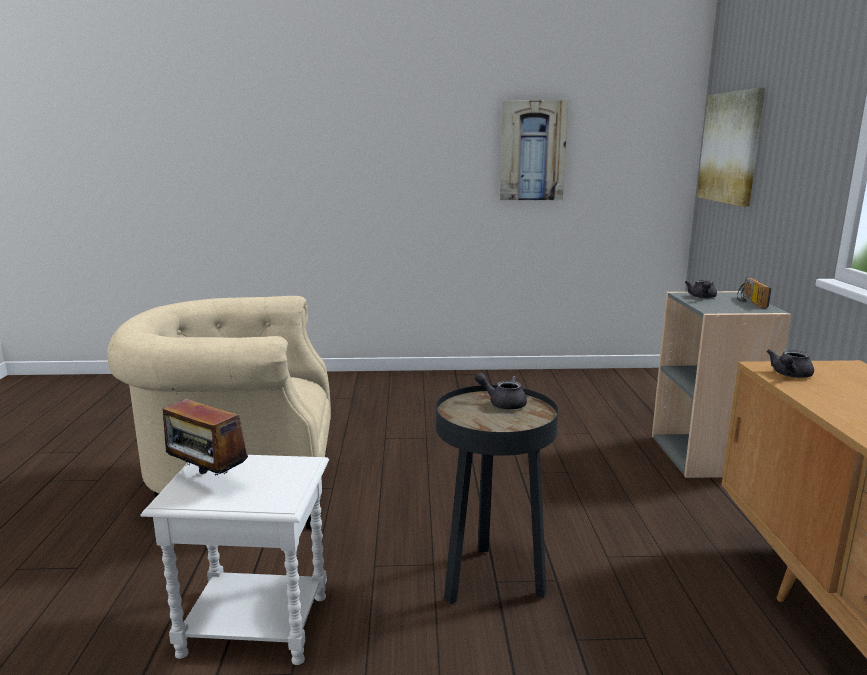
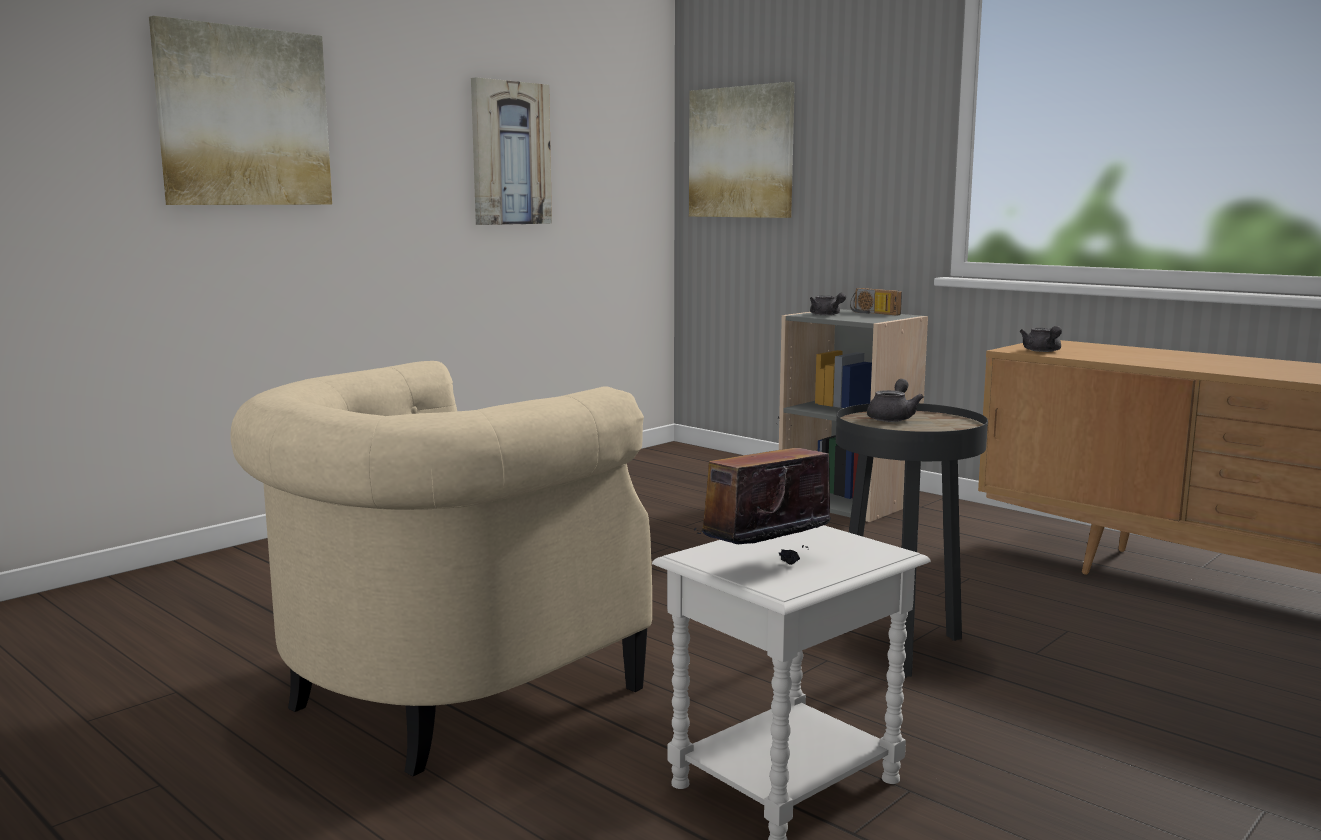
camera: 45 degrees left, 5 degrees down
(207, 481) = (763, 565): radio -> radio turned 150 degrees clockwise
(341, 136) = (244, 117): none -> picture
(503, 403) = (893, 418): grey teapot -> grey teapot turned 135 degrees clockwise

